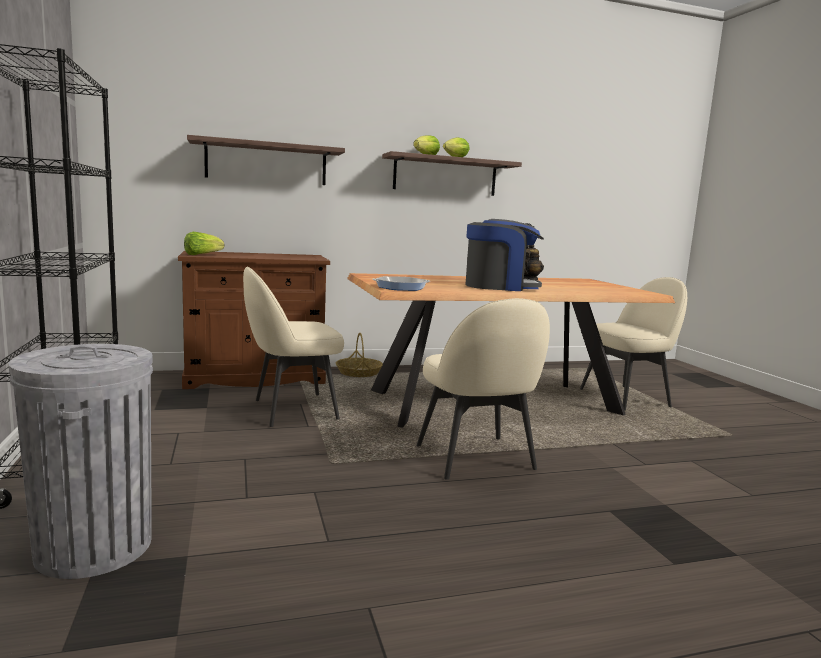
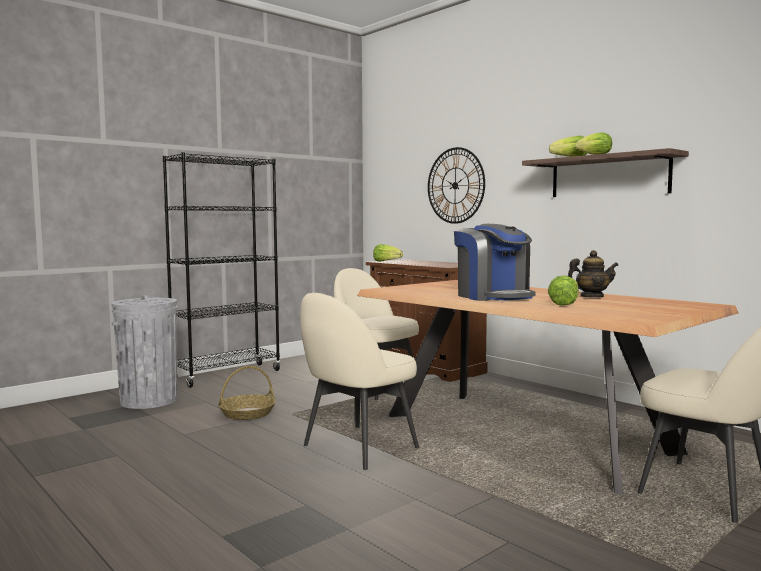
camera: 65 degrees right, 5 degrees down
(266, 163) = (455, 185): shelf -> wall clock
(358, 373) = (504, 383): basket -> basket (247, 413)
(401, 287) = (396, 289): frying pan -> none
(560, 287) = (565, 304): none -> lettuce

